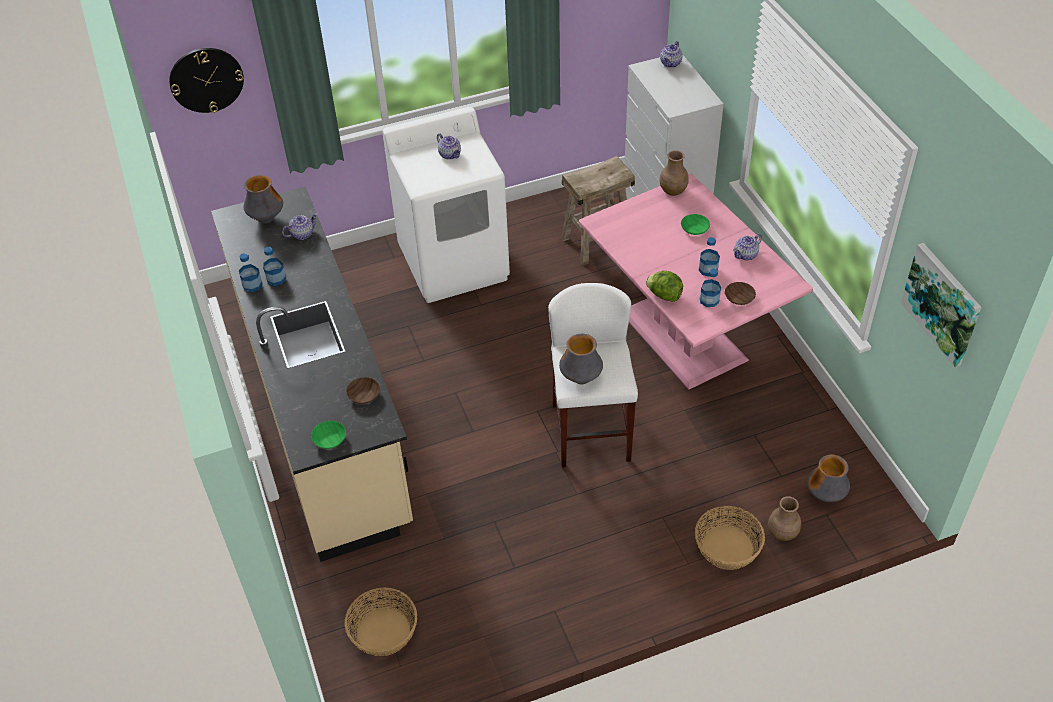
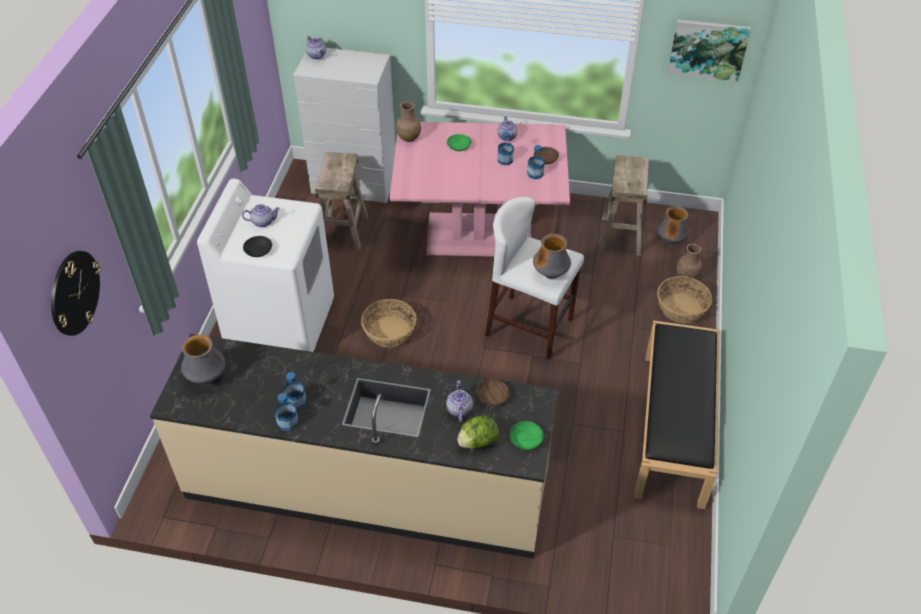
camera: 60 degrees left, 0 degrees up
(302, 234) = (254, 360): teapot -> teapot (459, 409)
(383, 631) = (631, 543): basket -> basket (389, 332)
(414, 170) = (259, 251): none -> black bowl
(550, 610) = (674, 428): none -> black bench
(664, 295) = (511, 192): lettuce -> lettuce (478, 442)
(791, 448) = (621, 235): none -> beige stool

